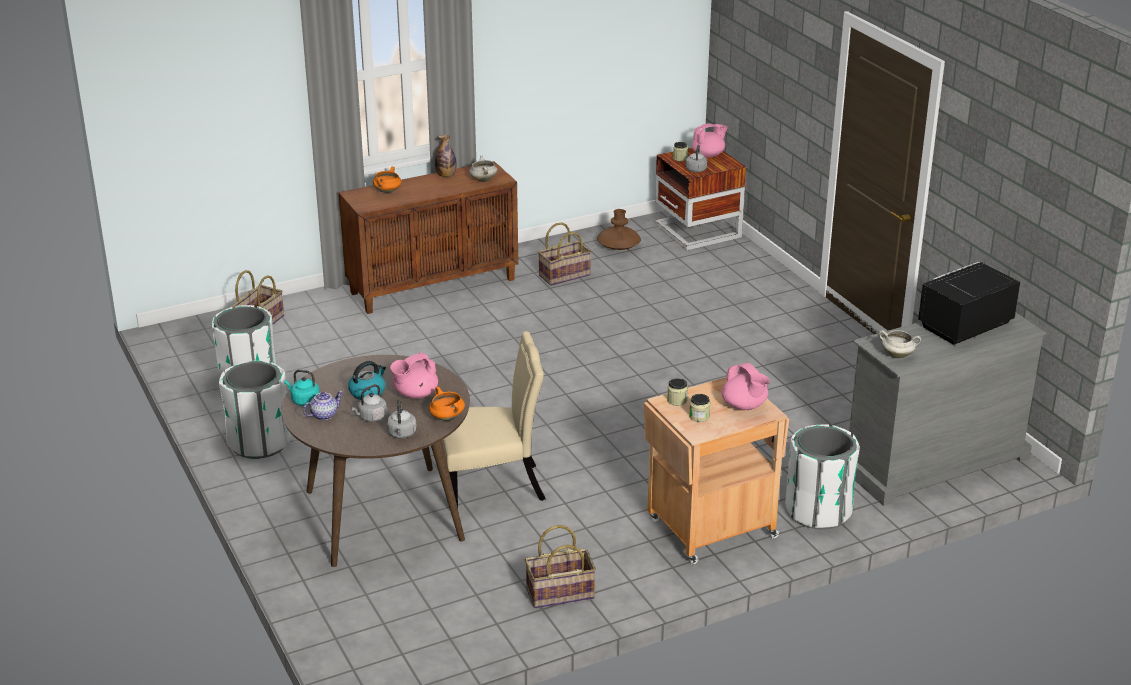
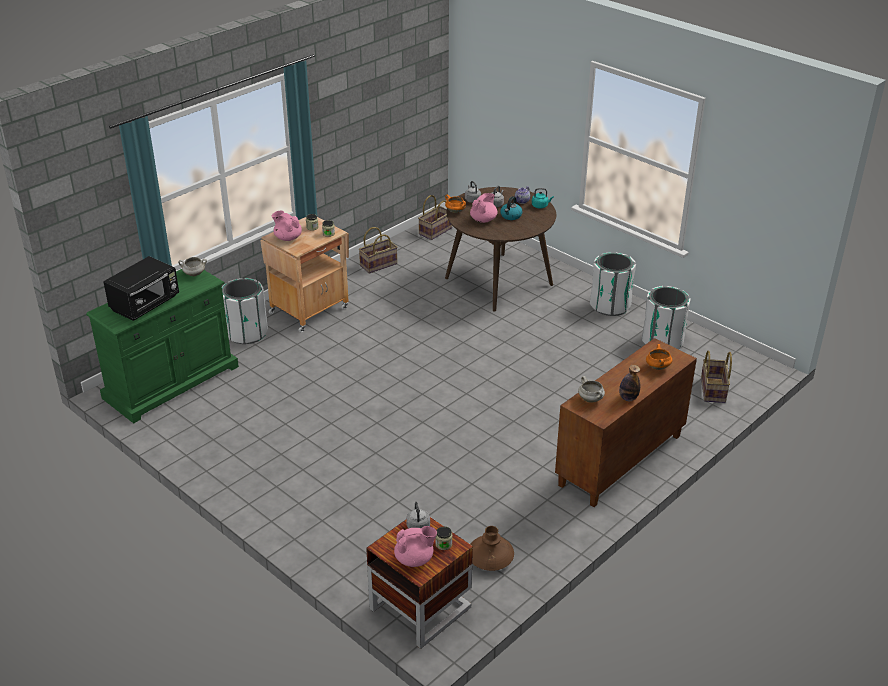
camera: 160 degrees right, 5 degrees up
(491, 488) = (450, 308): beige chair -> none
(564, 275) = (518, 503): basket -> basket (435, 231)
(708, 155) = (415, 559): pink teapot -> pink teapot turned 150 degrees counterclockwise
(932, 462) = (171, 381): grey dresser -> green dresser

